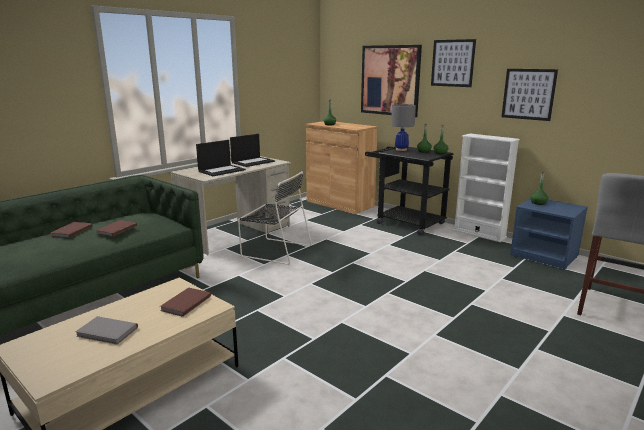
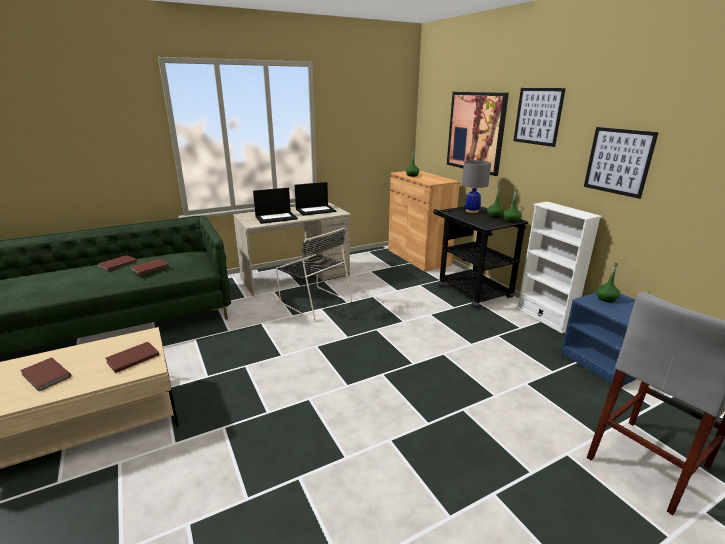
camera: 20 degrees right, 5 degrees up
(107, 332) = (45, 376): grey book -> brown book

